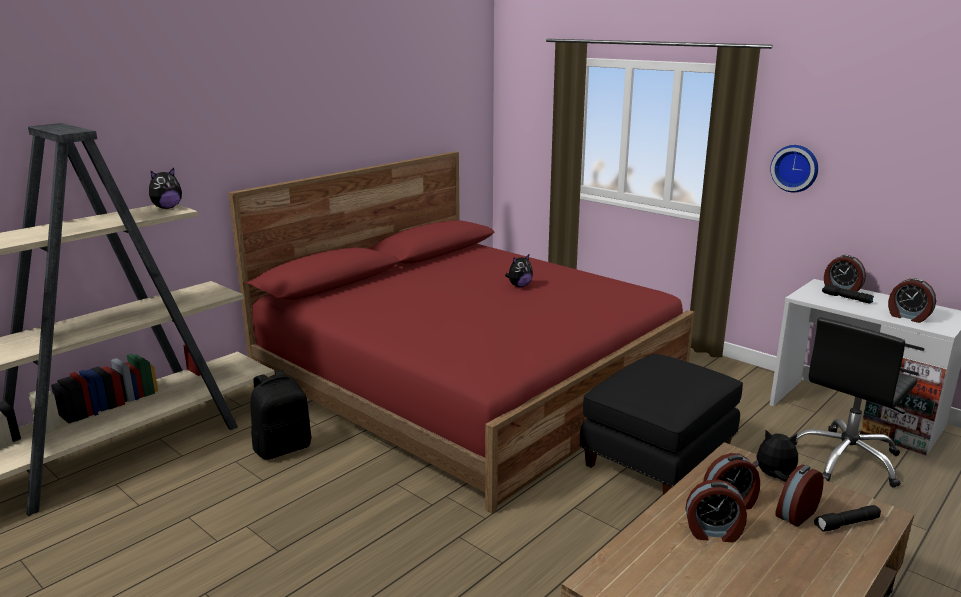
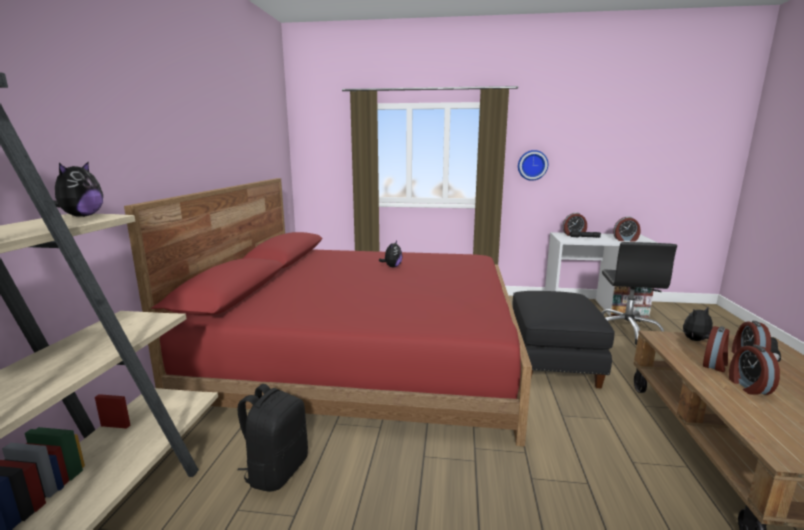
camera: 35 degrees left, 5 degrees down
(713, 533) = (748, 386): alarm clock -> alarm clock turned 120 degrees clockwise

